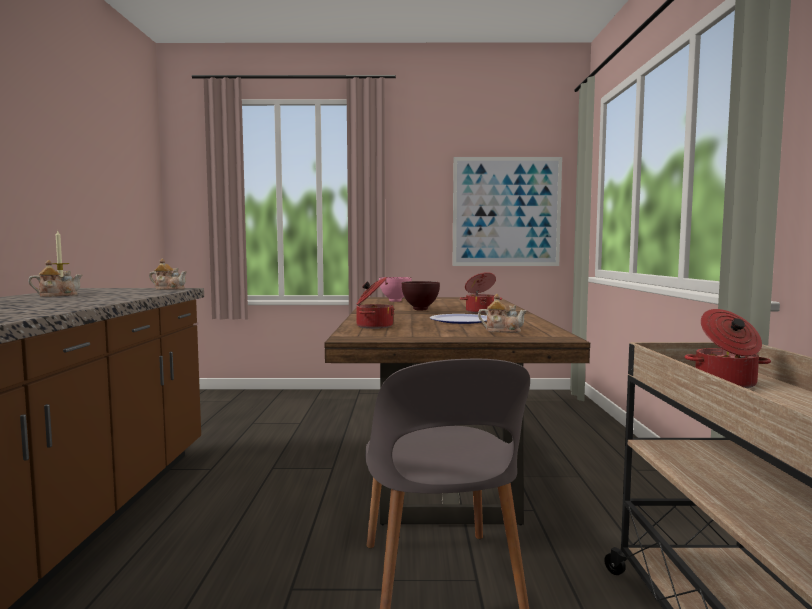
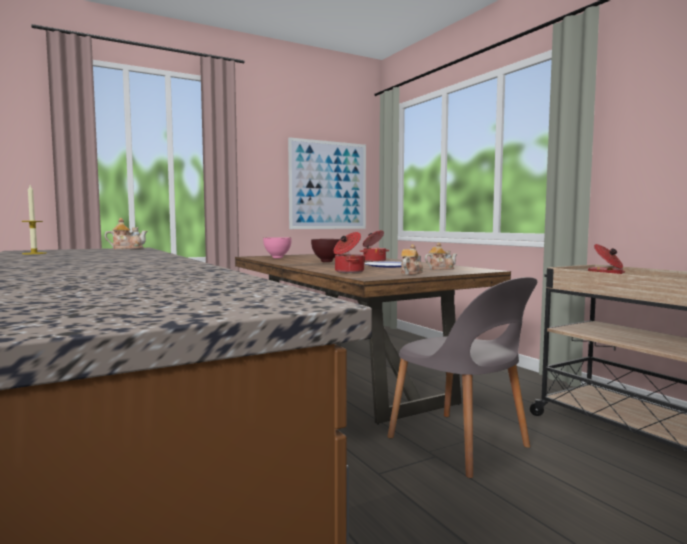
camera: 30 degrees left, 0 degrees up
(57, 295) = (55, 255): teapot -> teapot (411, 273)

